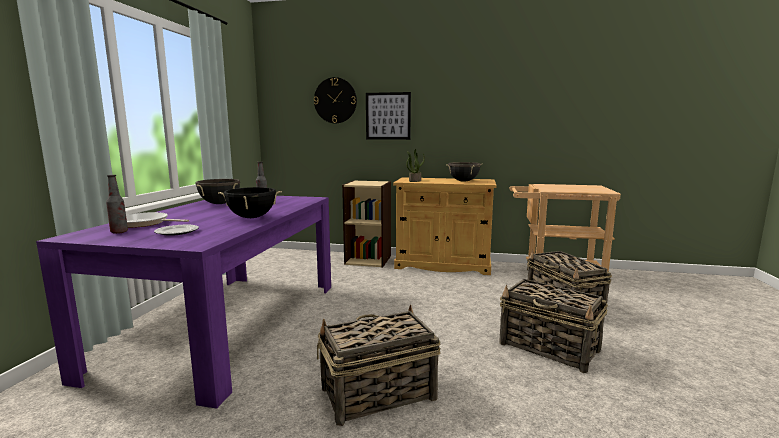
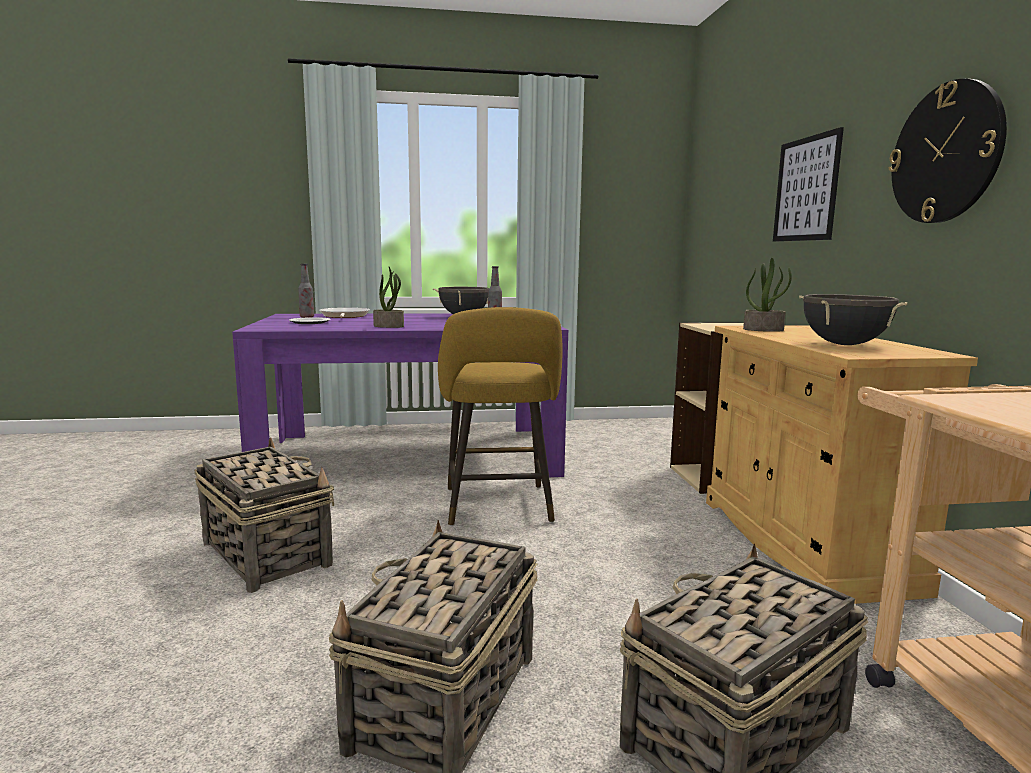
camera: 70 degrees right, 0 degrees up
(252, 217) = (389, 326): black cooking pot -> potted plant
(335, 100) = (749, 168): wall clock -> wall clock (946, 153)
(362, 310) = (498, 508): none -> yellow stool

